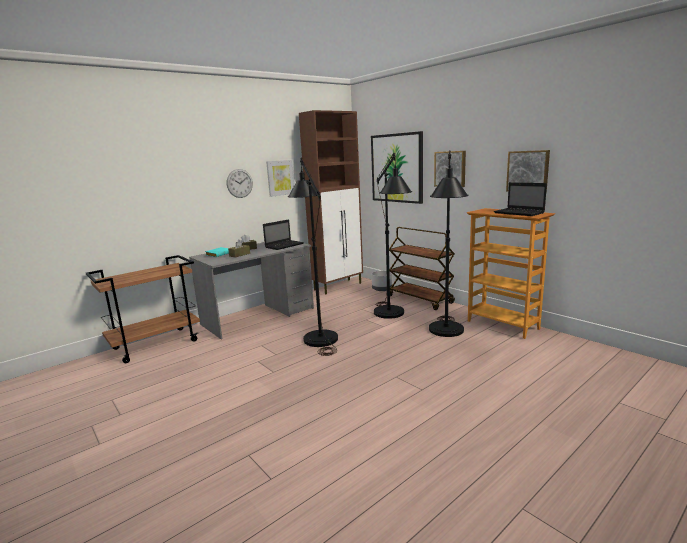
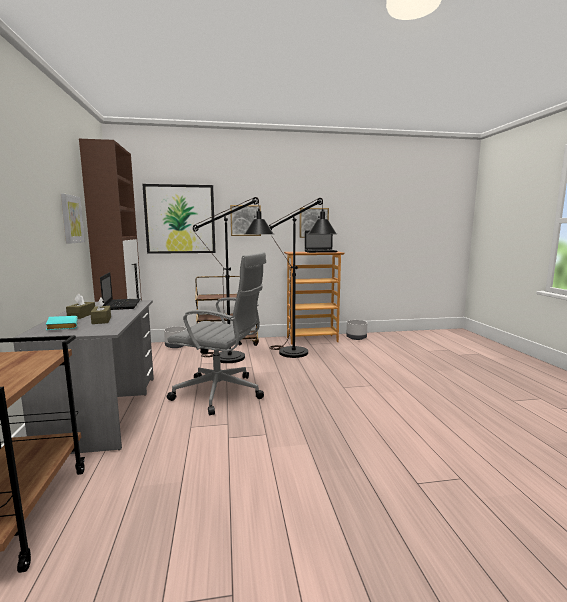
camera: 60 degrees left, 5 degrees down
(239, 183) = (42, 220): wall clock -> none
(318, 335) = (221, 393): black floor lamp -> grey office chair
(563, 343) = (356, 338): none -> grey planter

